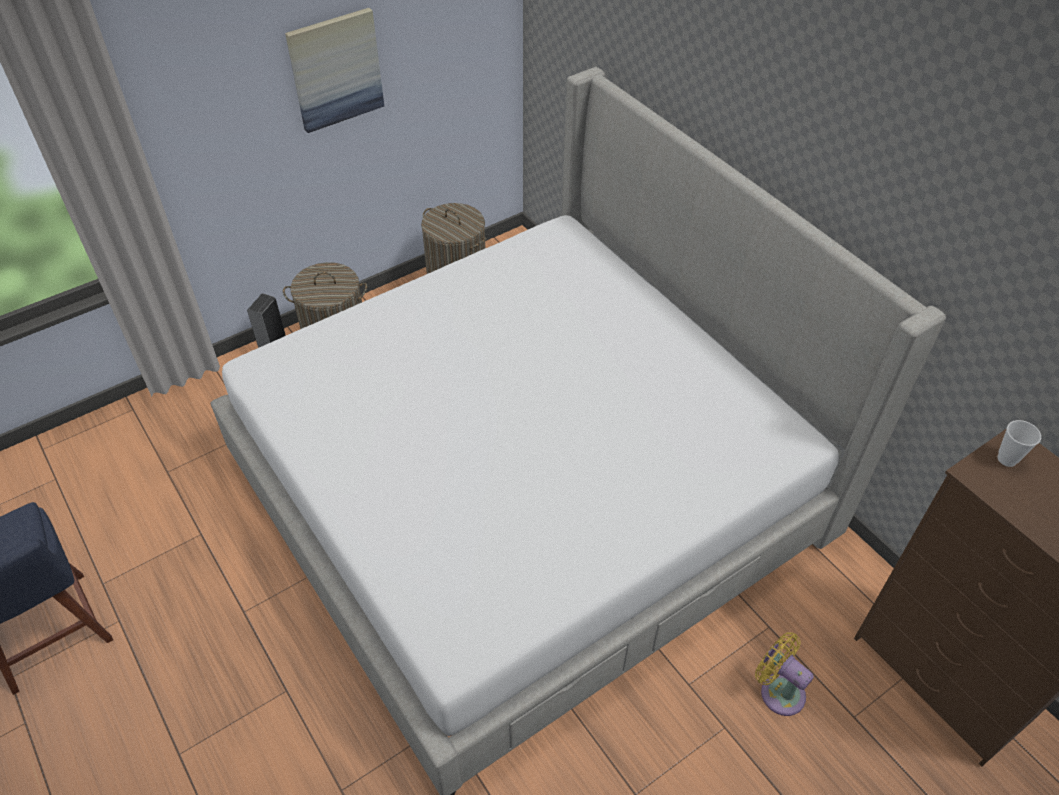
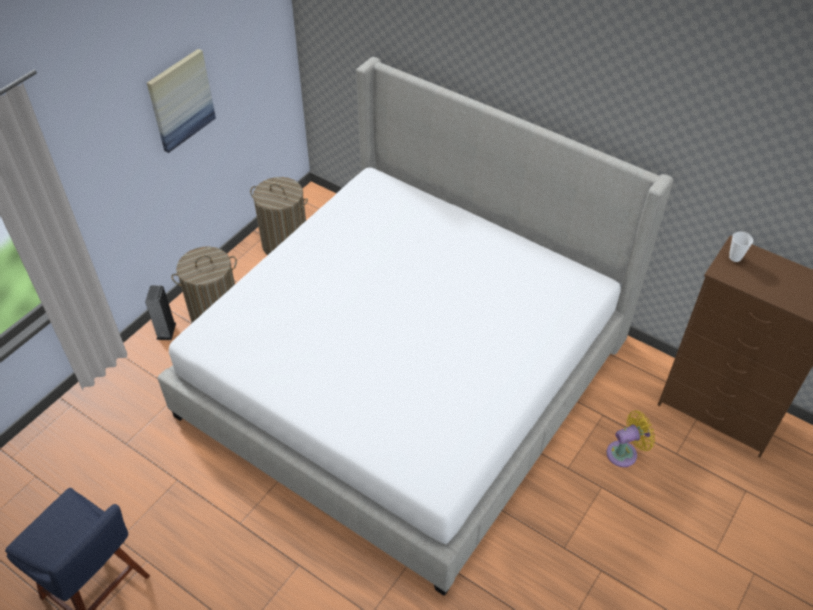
camera: 20 degrees left, 0 degrees up
(778, 690) = (625, 453): yellow fan -> yellow fan turned 135 degrees clockwise

